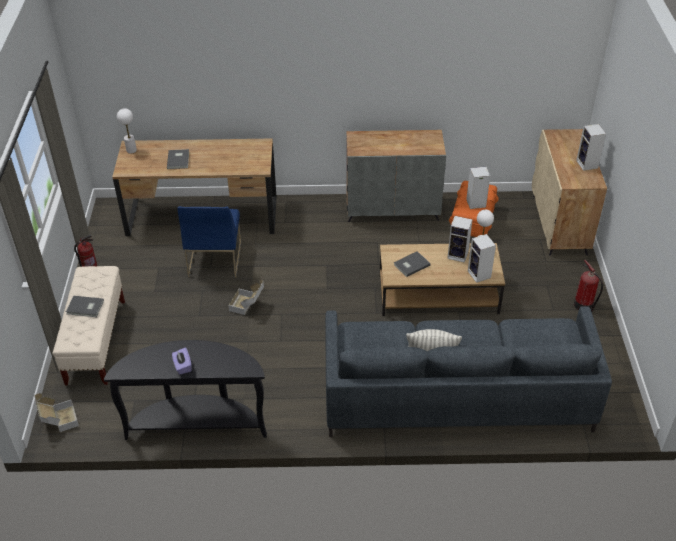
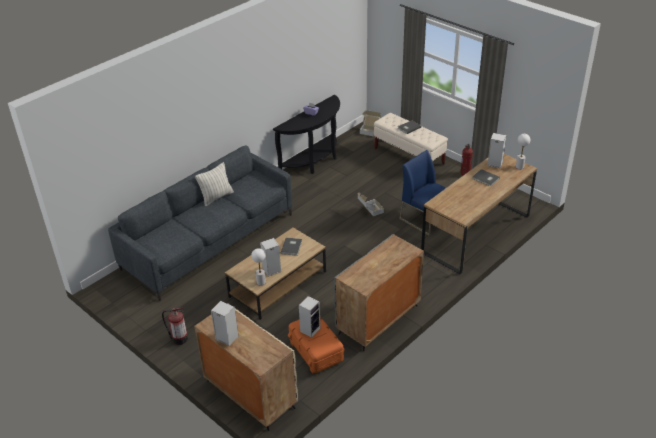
camera: 135 degrees right, 5 degrees down
(480, 275) = (245, 267): speaker -> speaker (494, 164)

